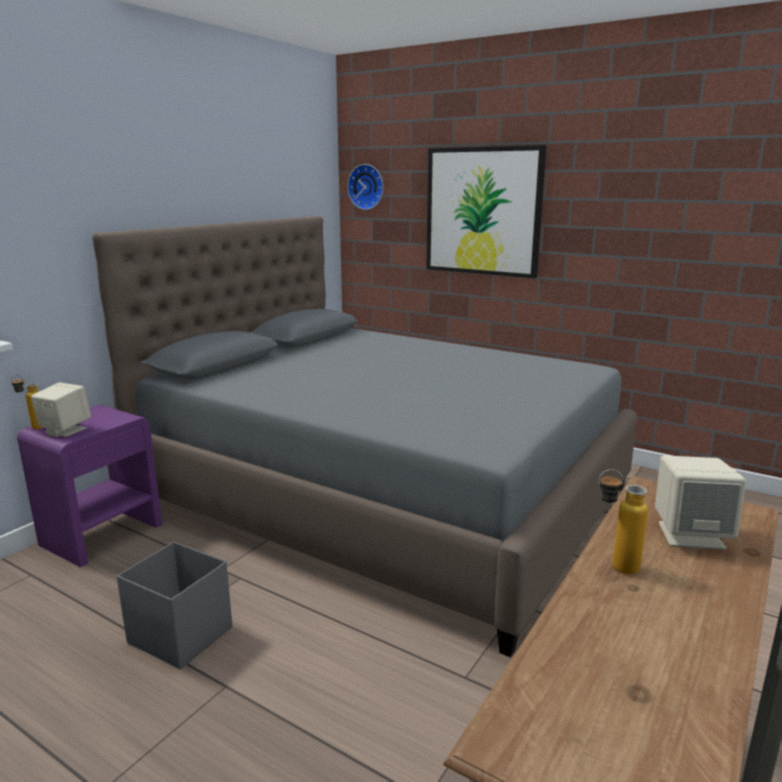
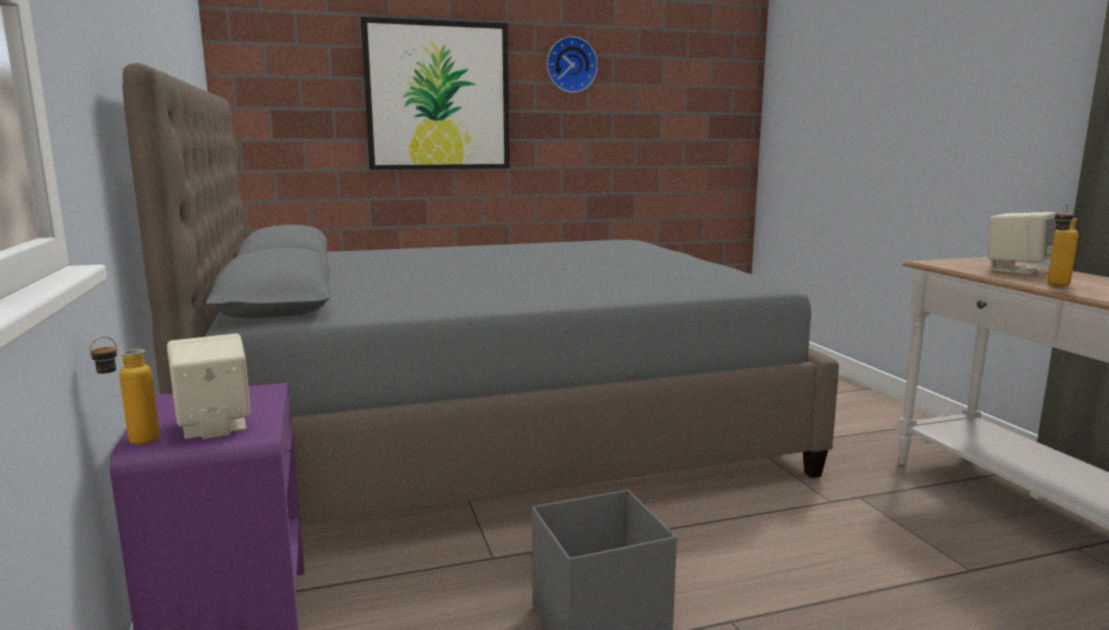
camera: 50 degrees left, 5 degrees down
(367, 187) = (260, 64): wall clock -> wall clock (571, 65)

